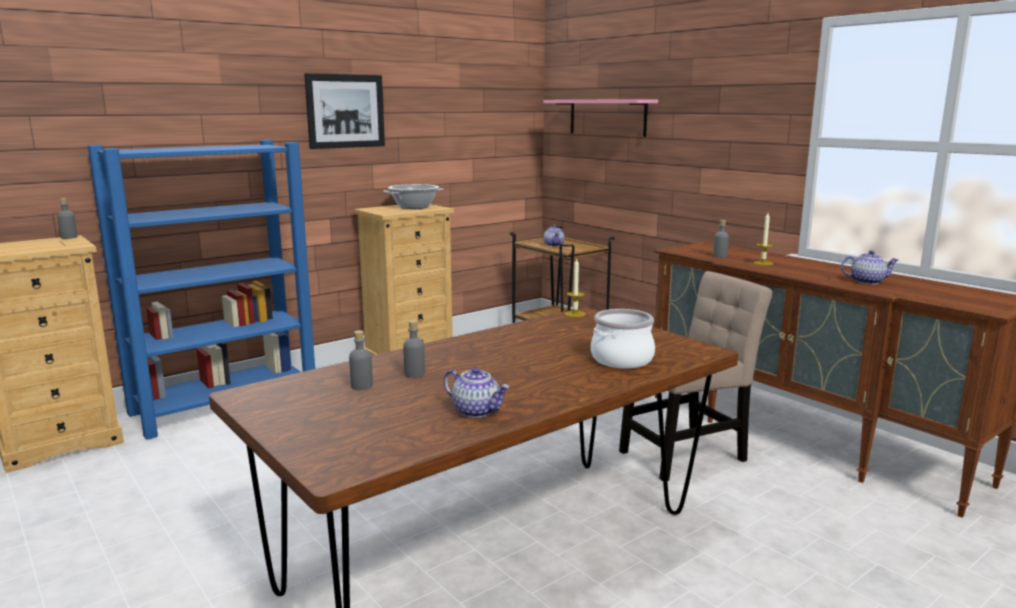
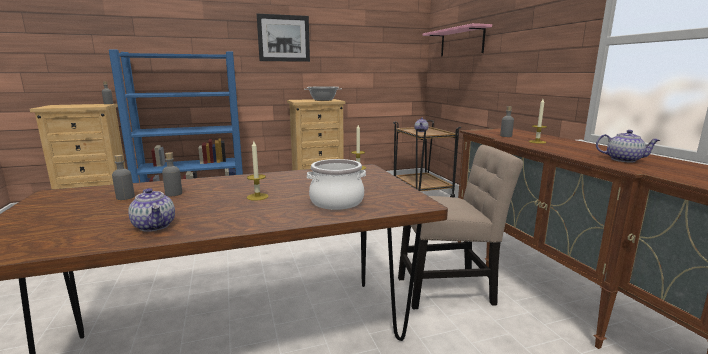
camera: 20 degrees right, 0 degrees up
(524, 364) = (257, 197): none -> candle

